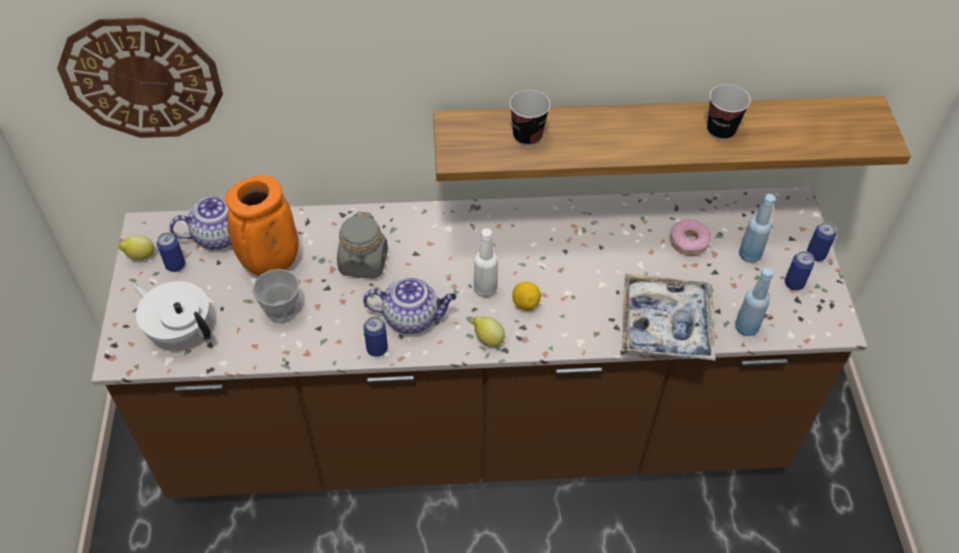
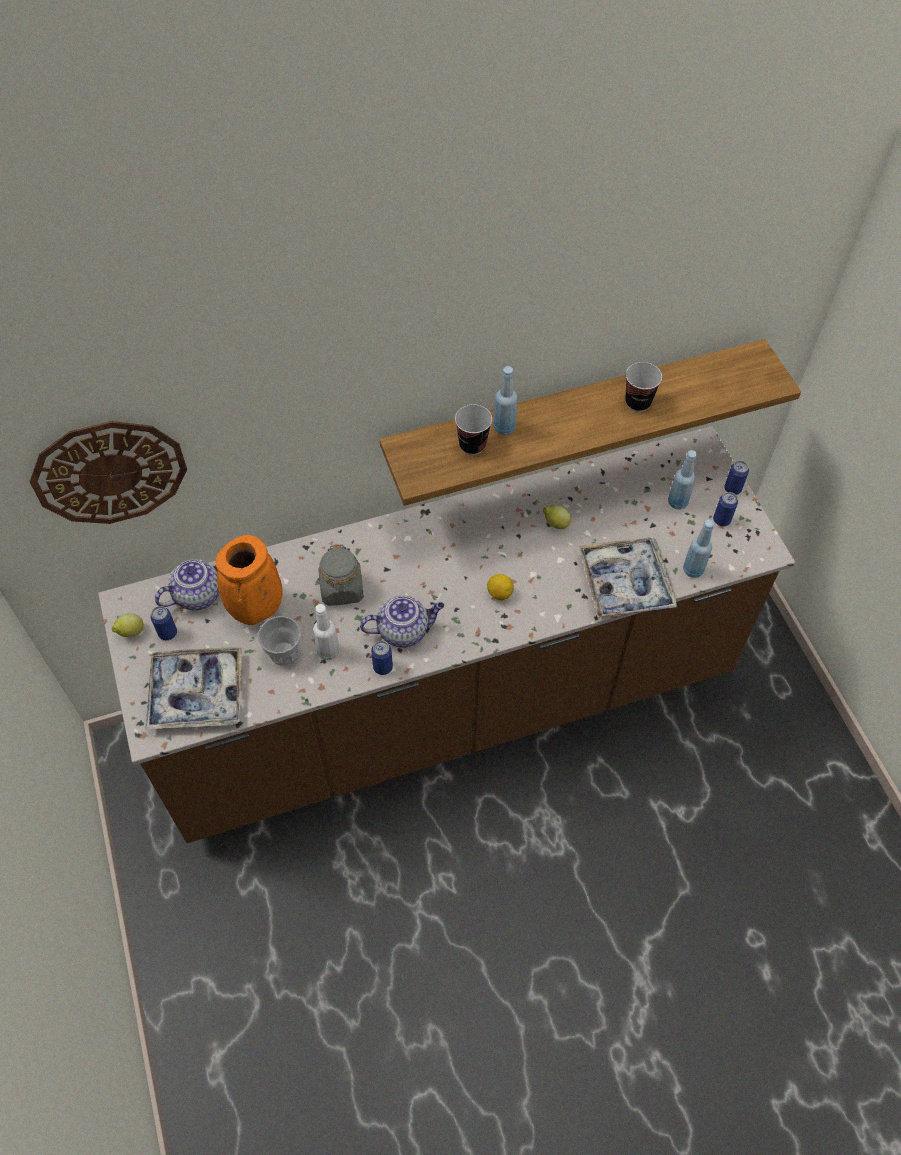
camera: 15 degrees left, 5 degrees up
(180, 329) = (196, 693): white teapot -> tray
(485, 289) = (459, 588): white bottle -> white bottle (328, 651)
(487, 339) = (477, 634): lemon -> lemon (555, 524)
(567, 126) = (504, 428): none -> blue bottle
(688, 241) = (622, 502): donut -> none

